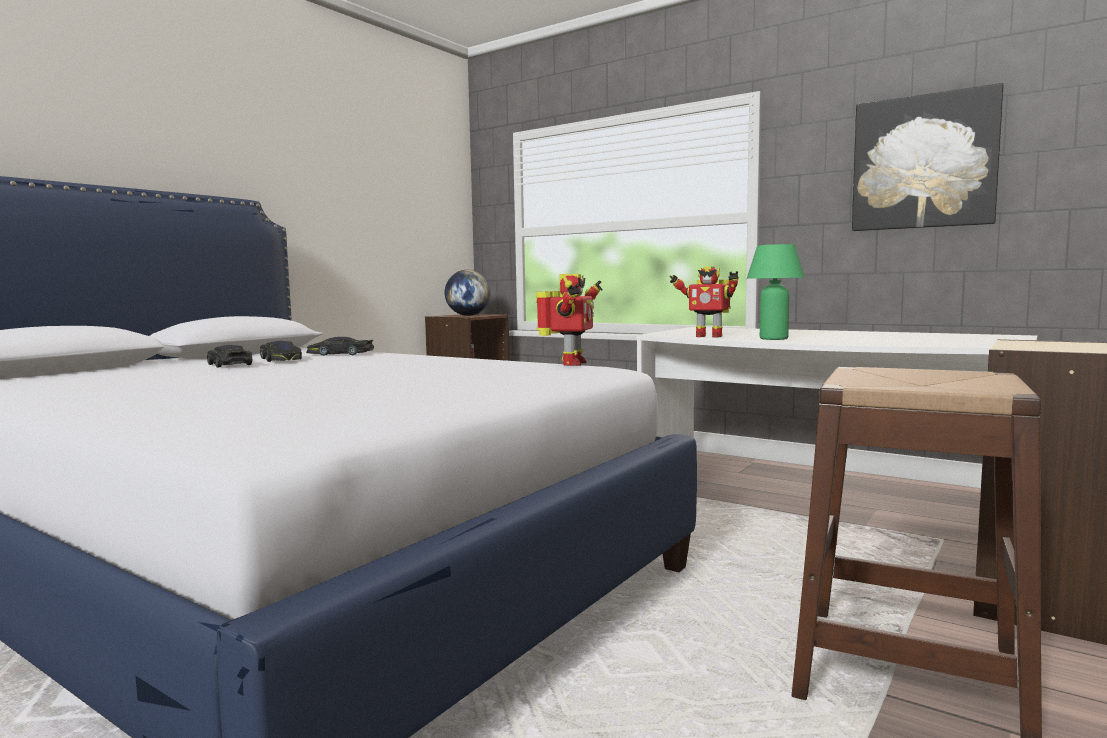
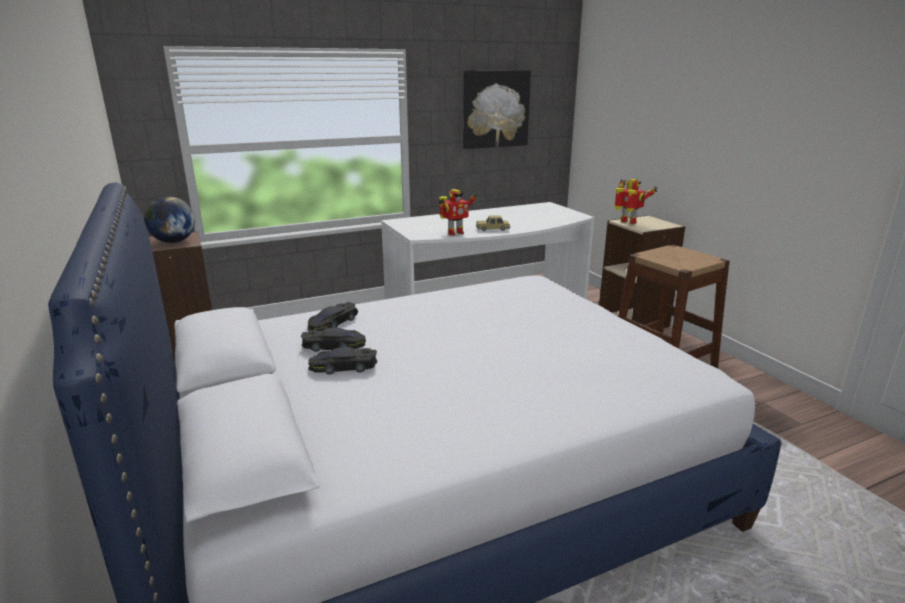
camera: 60 degrees left, 15 degrees up
(570, 364) = (508, 281): toy robot -> toy robot (628, 222)
(773, 339) = (493, 229): green table lamp -> toy car

